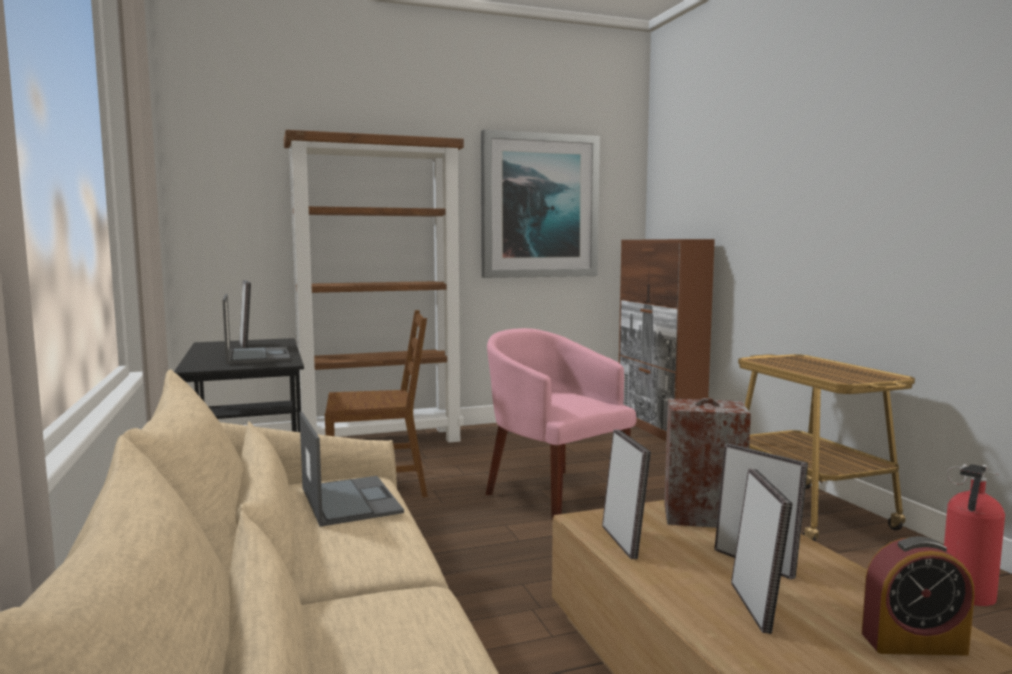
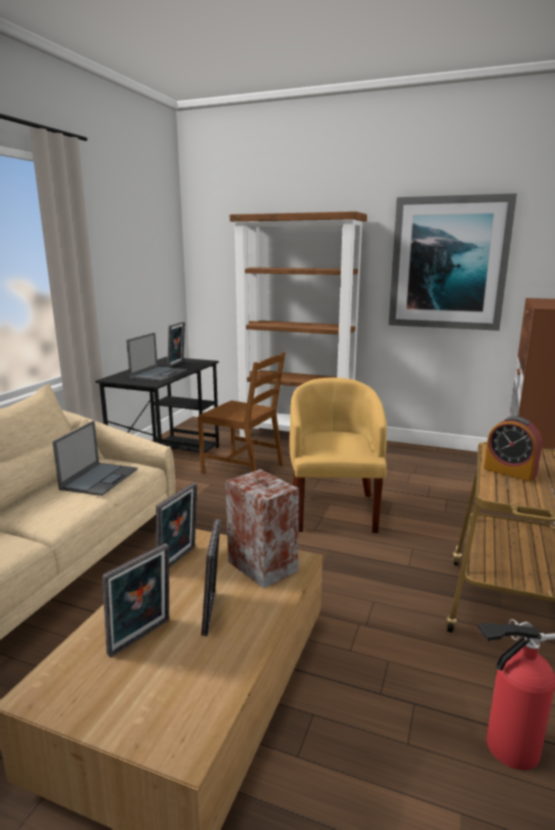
camera: 40 degrees right, 10 degrees up
(553, 493) = (333, 510): pink armchair -> yellow armchair
(913, 643) = (160, 717): alarm clock -> alarm clock (509, 472)

